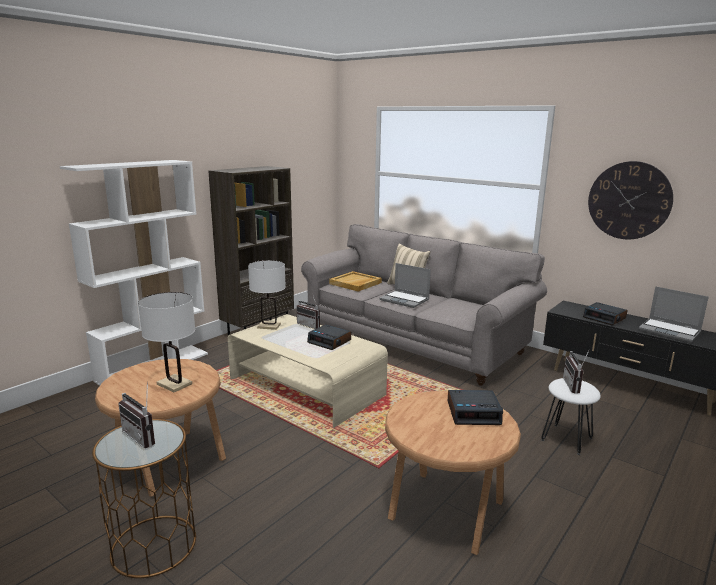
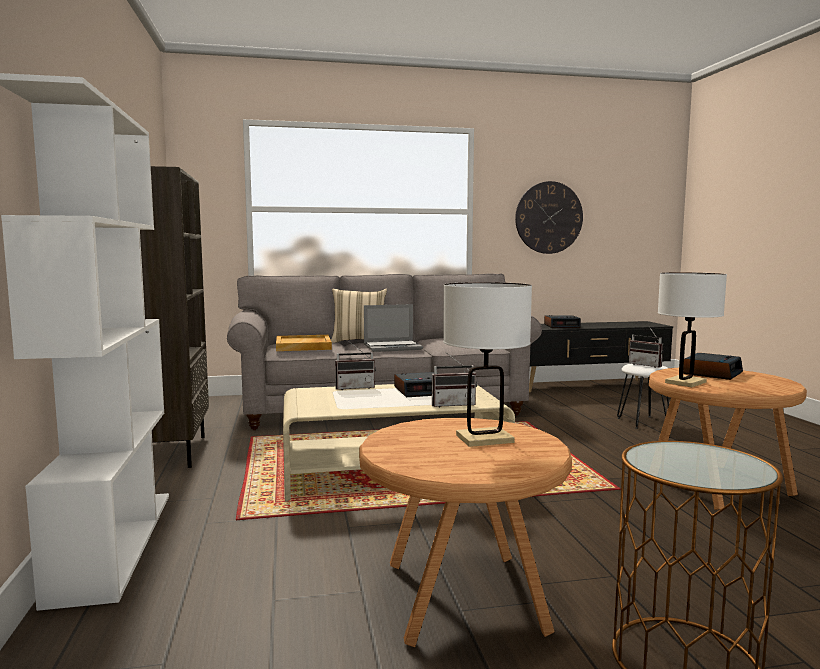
camera: 50 degrees left, 10 degrees down
(144, 436) = (683, 458): radio -> radio (453, 404)
(269, 326) = (312, 399): white table lamp -> white table lamp (685, 382)
(670, 331) = (611, 324): laptop -> none

